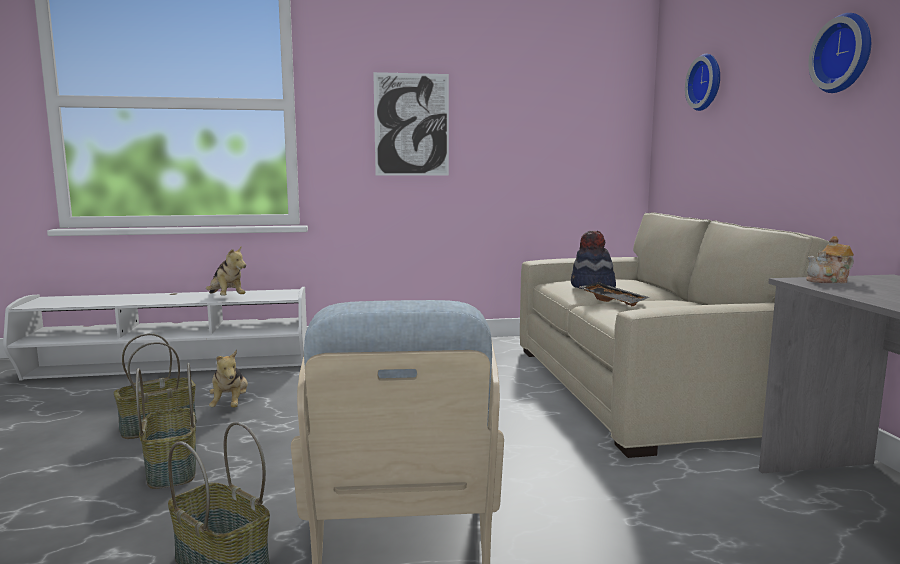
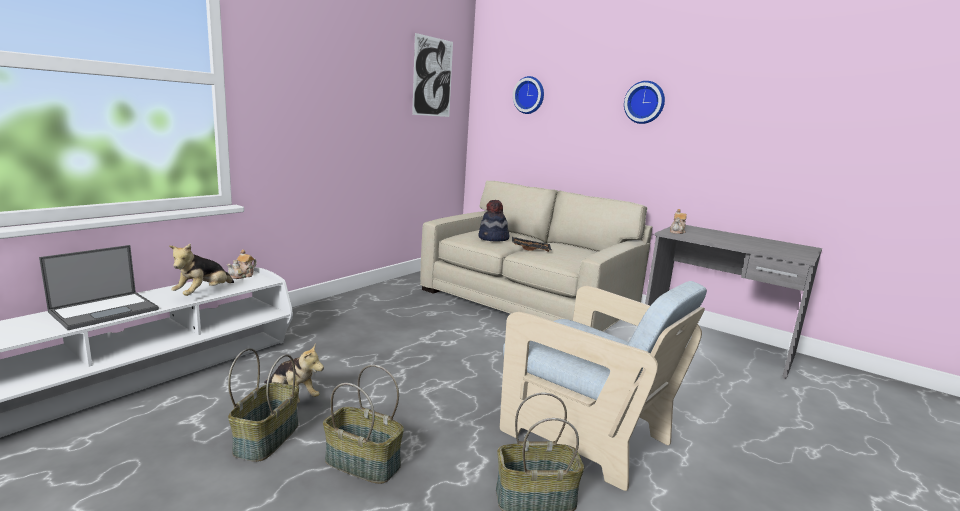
camera: 45 degrees left, 5 degrees up
(151, 298) = (105, 310): none -> laptop
(226, 298) = (203, 293): plush toy -> plush toy turned 105 degrees clockwise
(283, 292) = (242, 275): none -> teapot
(412, 125) = (326, 106): picture -> picture (433, 77)

